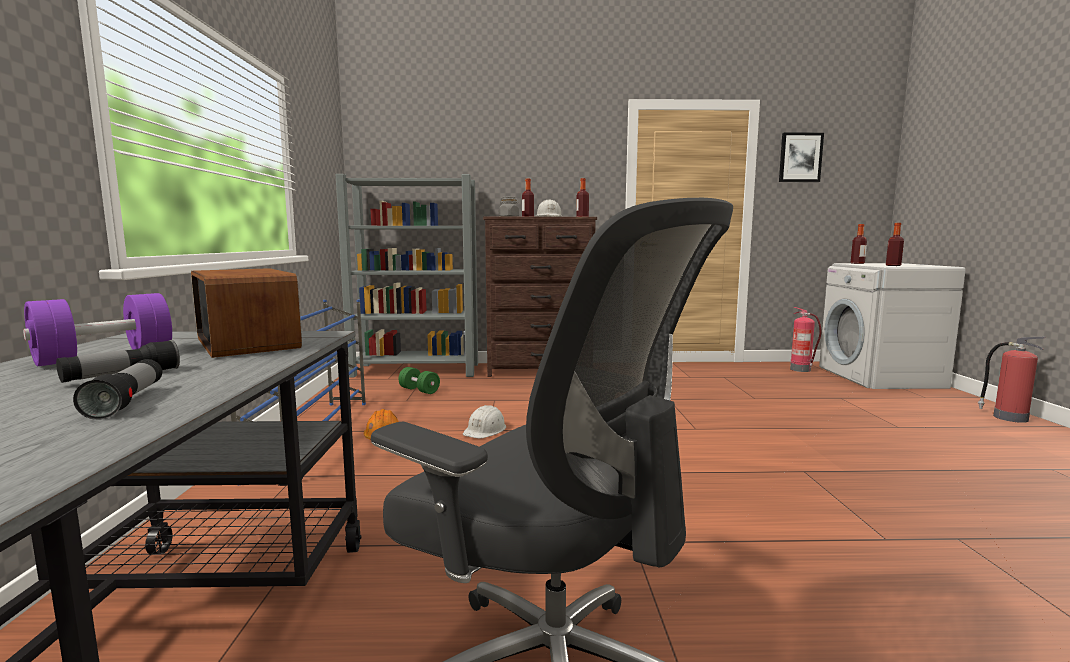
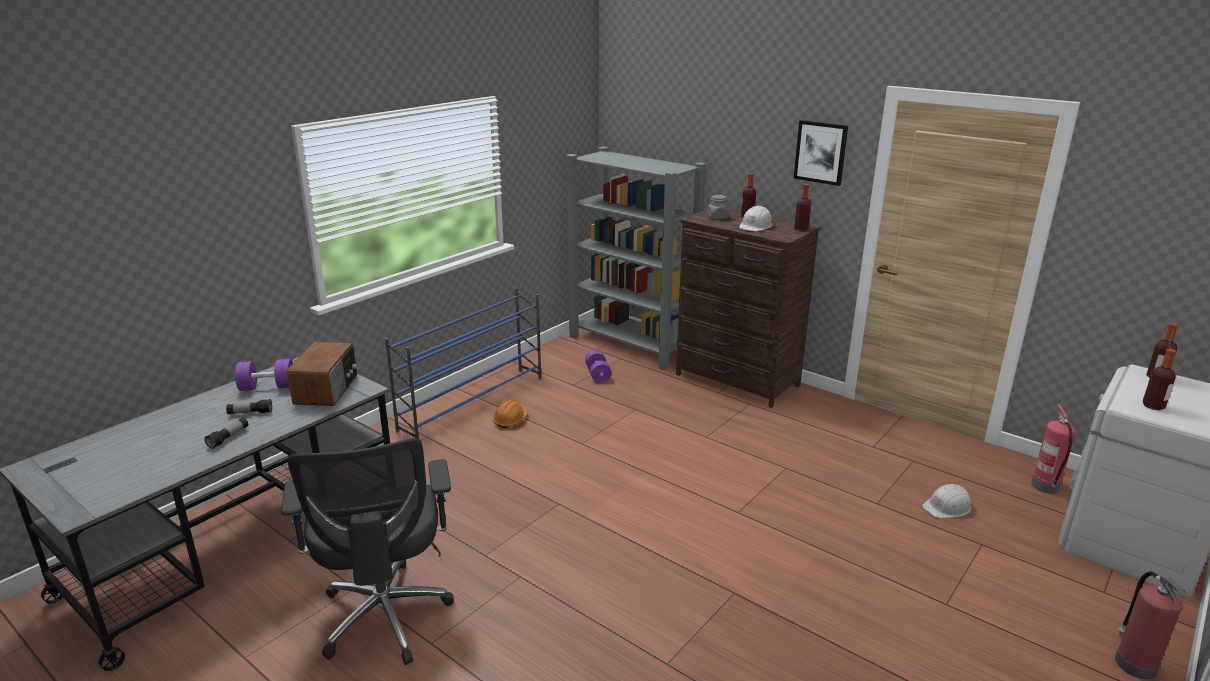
camera: 40 degrees right, 15 degrees up
(419, 390) = (598, 375): green dumbbell -> purple dumbbell
(485, 430) = (579, 442): white hard hat -> white hard hat (947, 507)
(800, 157) = (1134, 195): picture -> picture (821, 152)

